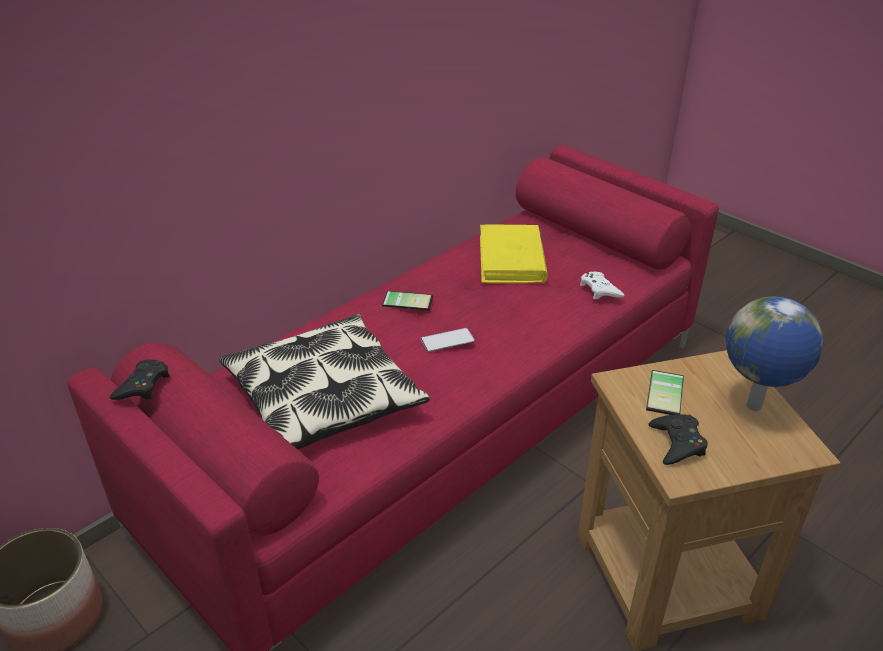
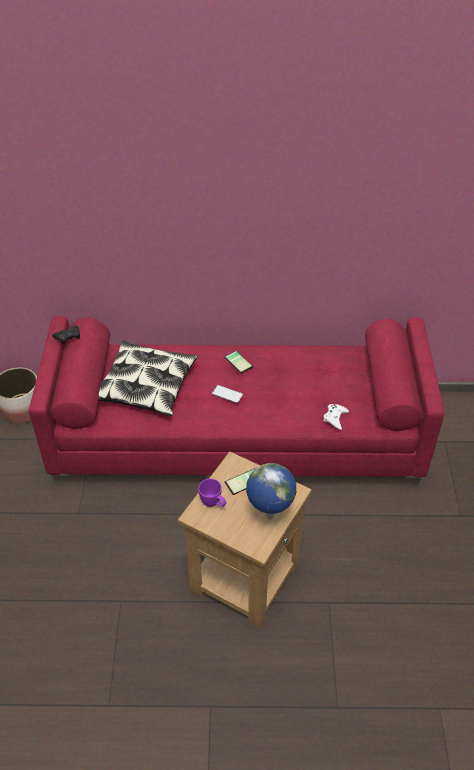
camera: 45 degrees right, 10 degrees up
(511, 259) = (318, 371): yellow book -> none
(677, 443) = (213, 504): black game controller -> purple mug

